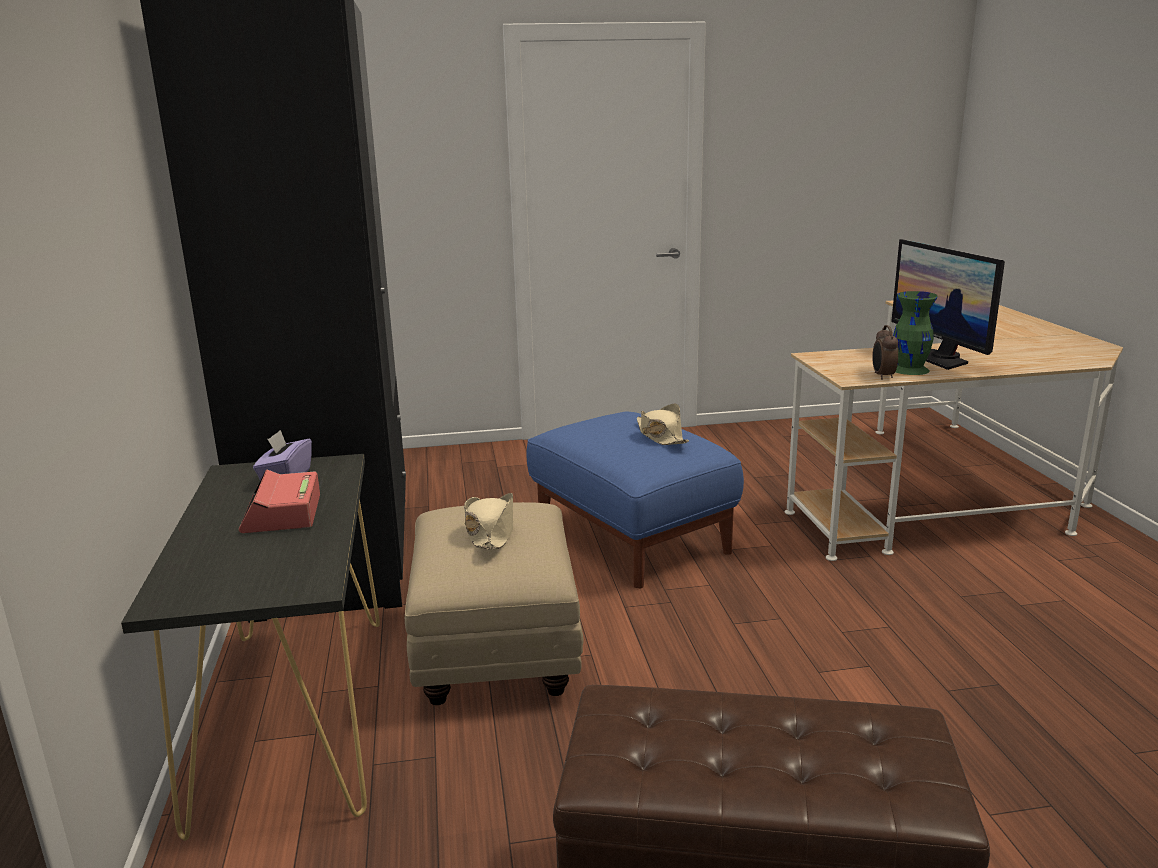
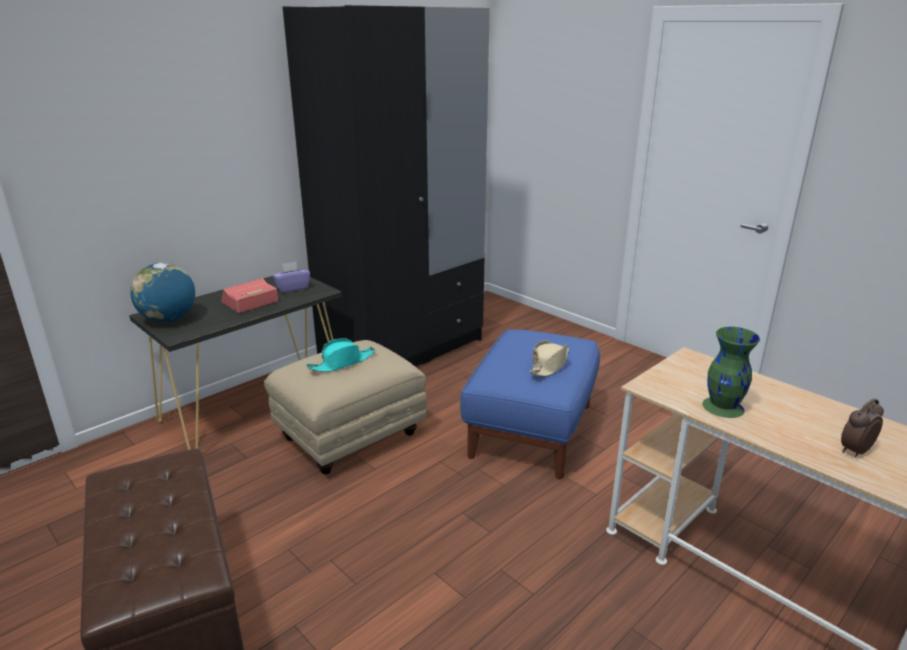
camera: 55 degrees right, 5 degrees up
(224, 586) = (168, 319): none -> globe
(490, 532) = (342, 363): beige hat -> turquoise hat
(882, 376) = (679, 398): alarm clock -> alarm clock (854, 451)
(939, 358) = (789, 415): monitor -> none

